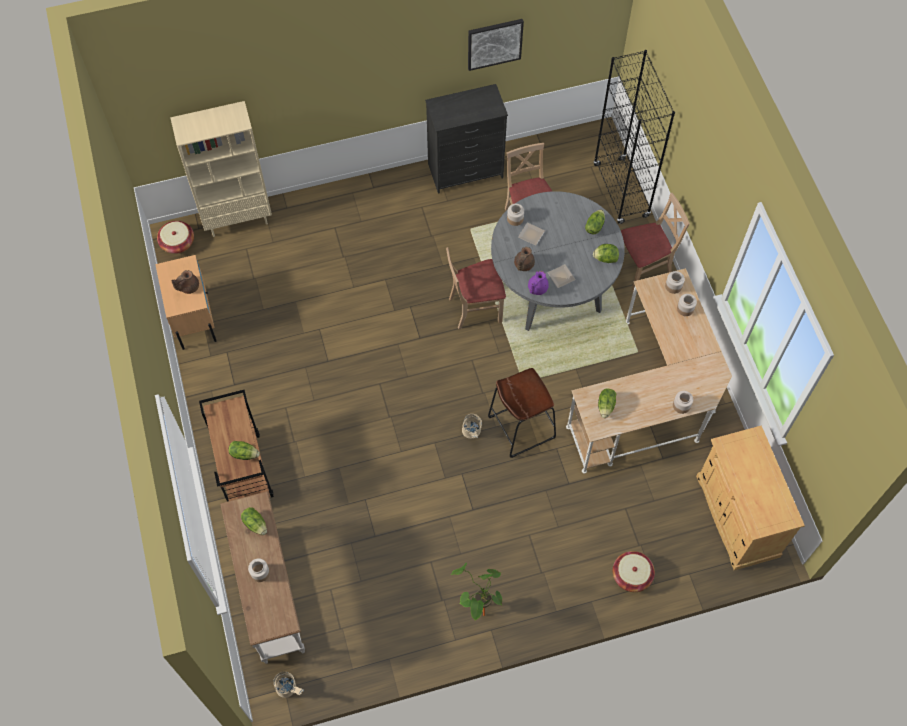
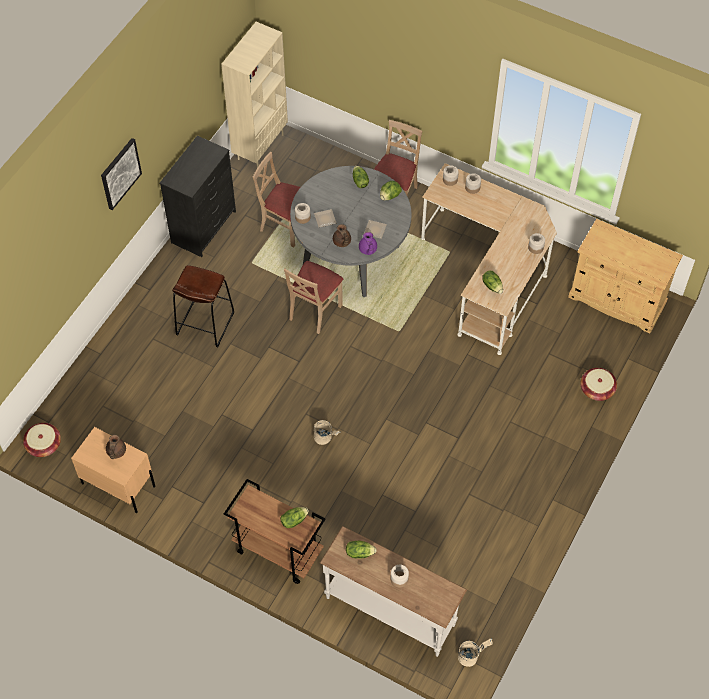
camera: 45 degrees left, 5 degrees down
(238, 219) = (72, 391): beige bookcase -> beige bookcase (260, 146)
(472, 433) = (404, 392): beige bucket -> beige bucket (325, 438)
(478, 608) = (530, 494): potted plant -> none
(494, 43) = (187, 100): picture -> picture (120, 173)
(521, 427) = (430, 360): brown stool -> brown stool (205, 324)
(621, 191) = (325, 159): black bookcase -> none

